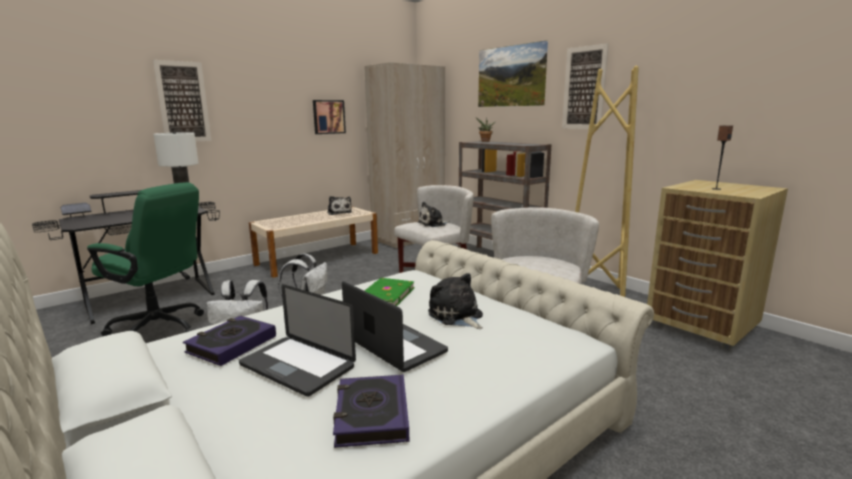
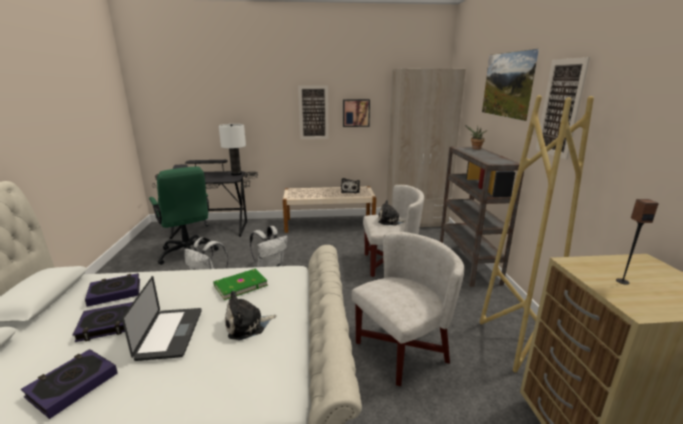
camera: 35 degrees right, 5 degrees up
(183, 102) = (246, 102): picture -> picture (313, 112)
(297, 366) = (109, 324): laptop -> book
(456, 316) = (247, 325): plush toy -> plush toy turned 120 degrees counterclockwise

